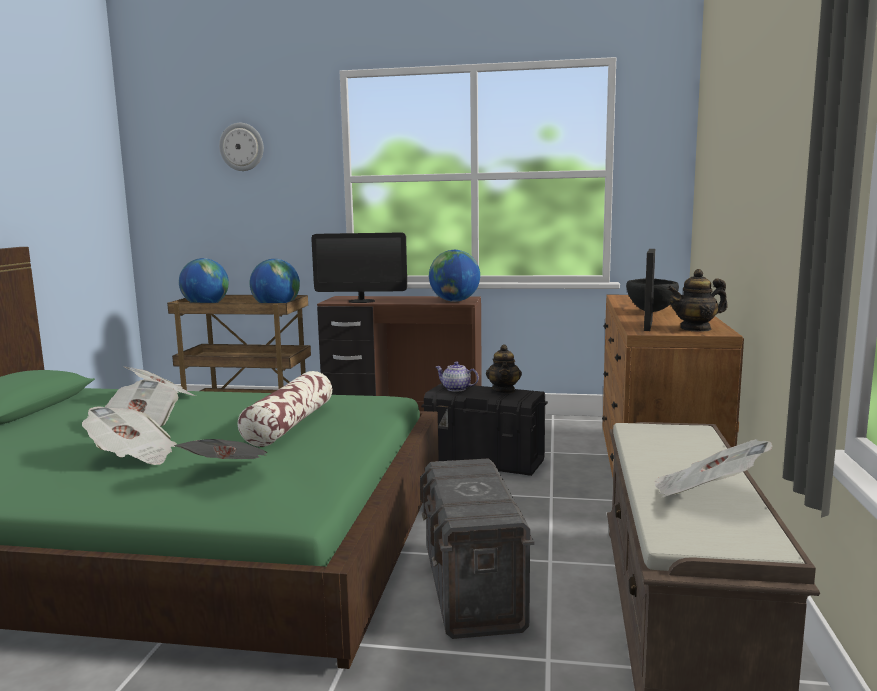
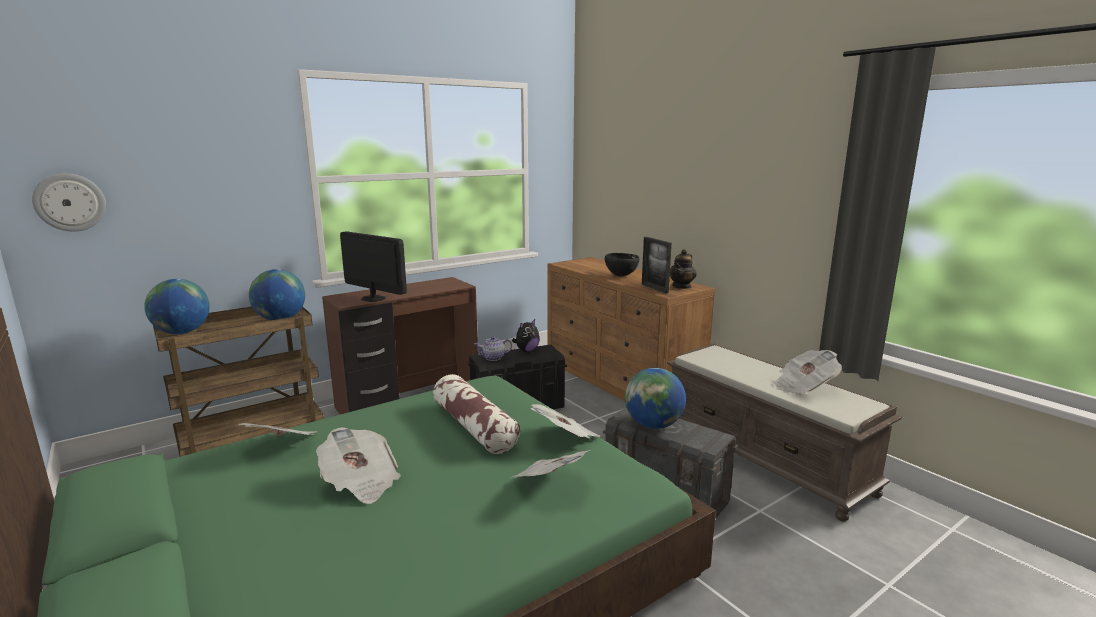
camera: 45 degrees left, 5 degrees up
(133, 457) = (432, 506): newspaper -> newspaper (565, 438)
(242, 147) = (181, 145): wall clock -> wall clock (70, 202)
(361, 301) = (373, 298): monitor -> monitor turned 105 degrees counterclockwise
(454, 301) = (451, 285): globe -> globe (653, 425)
(504, 390) = (526, 350): teapot -> plush toy

